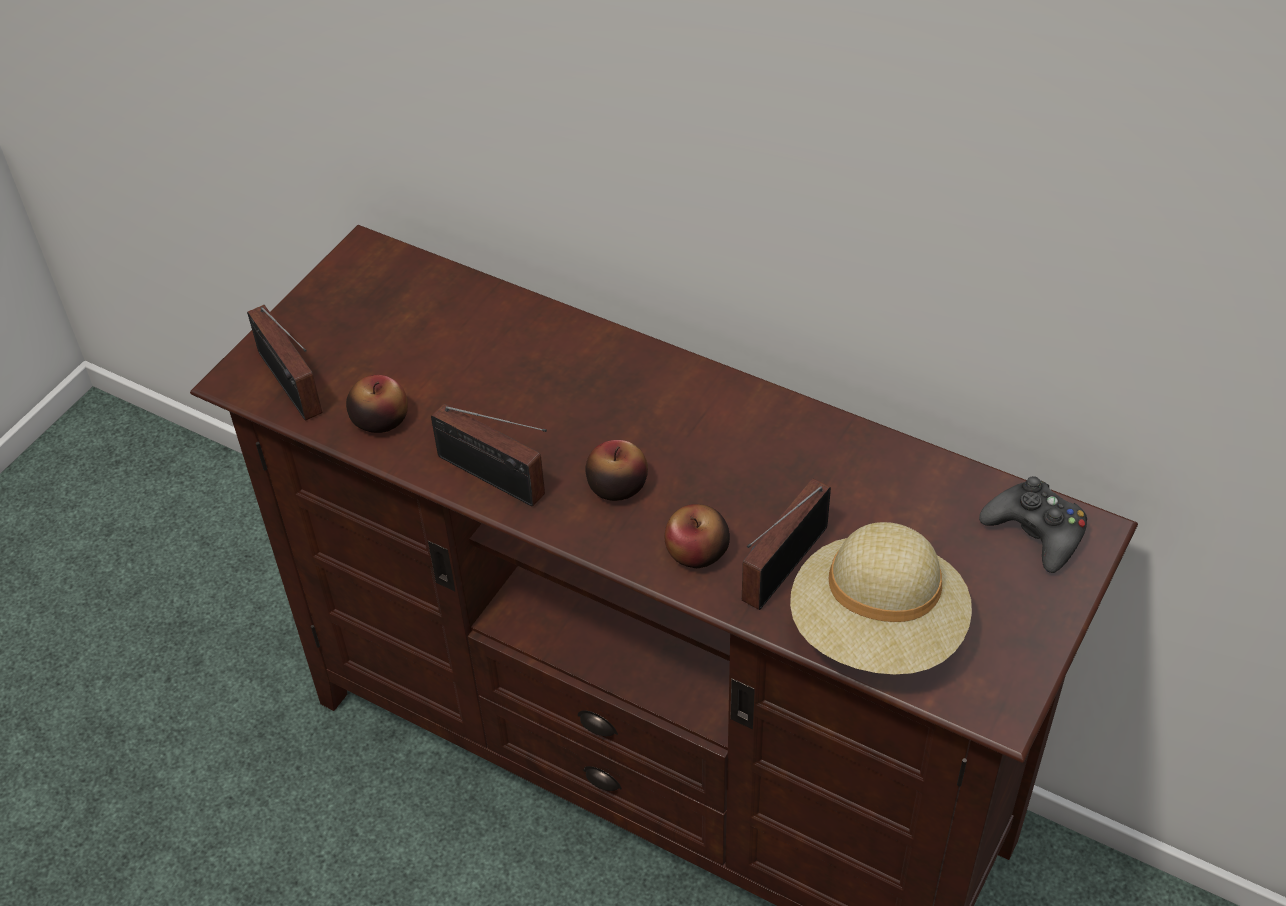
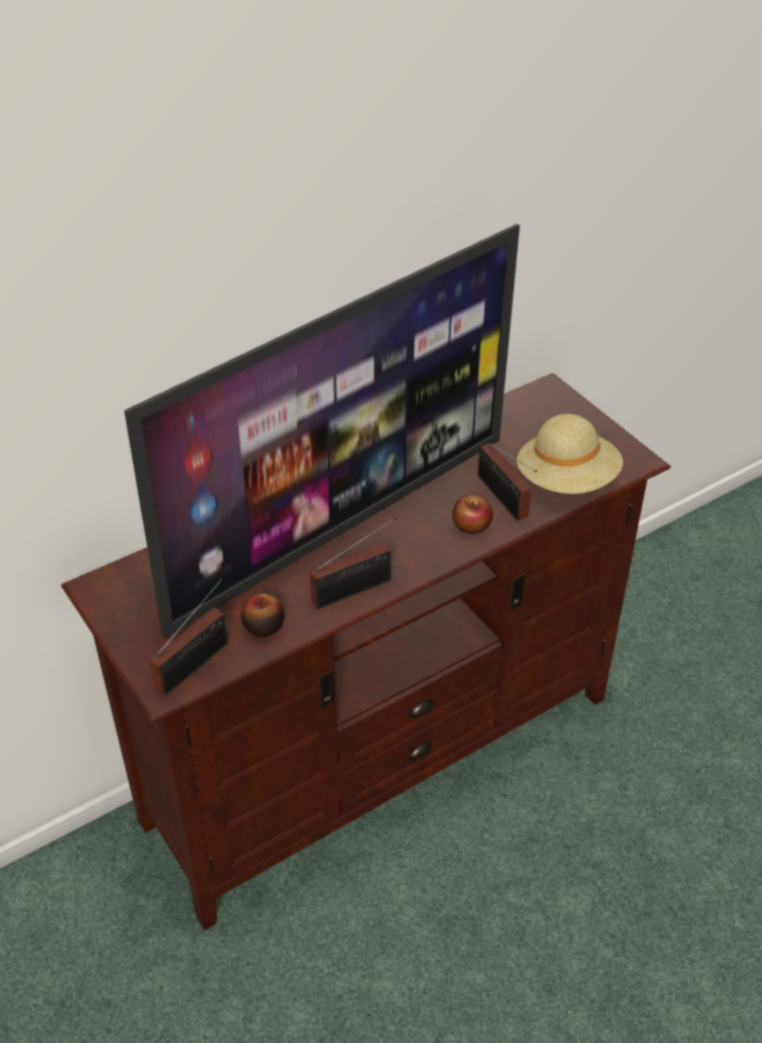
camera: 65 degrees left, 5 degrees down
(291, 387) = (197, 663): radio -> radio turned 45 degrees counterclockwise
(602, 416) = (340, 527): none -> television
(617, 486) = (400, 539): apple -> none
(1036, 532) = (539, 404): black game controller -> none

